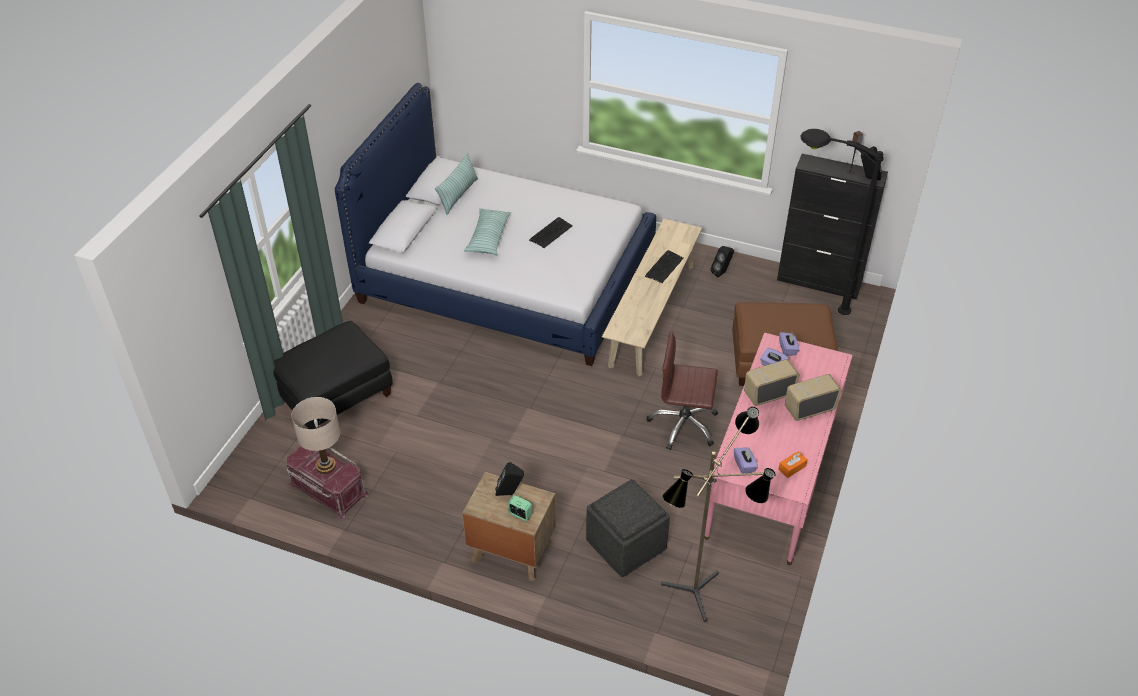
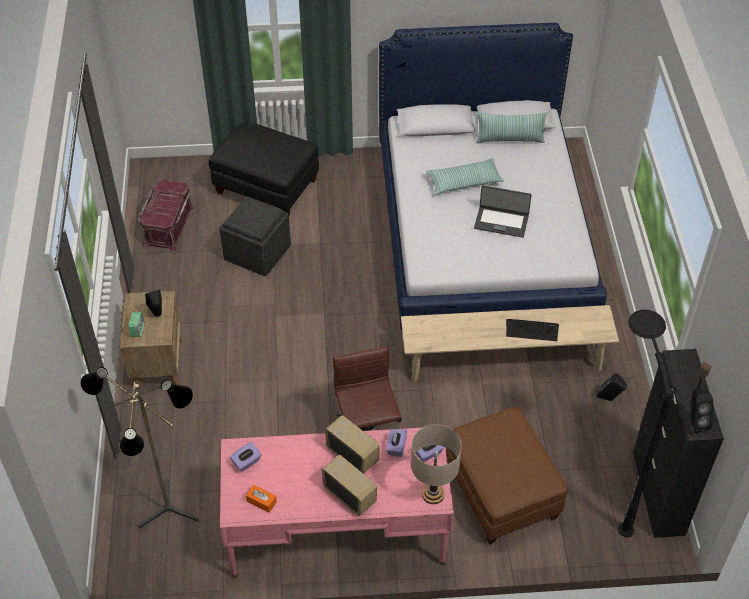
camera: 65 degrees right, 5 degrees up
(326, 466) = (166, 205): beige table lamp -> beige table lamp (433, 494)
(550, 233) = (501, 221): keyboard -> laptop
(626, 543) = (201, 440): grey ottoman -> grey ottoman (258, 252)

